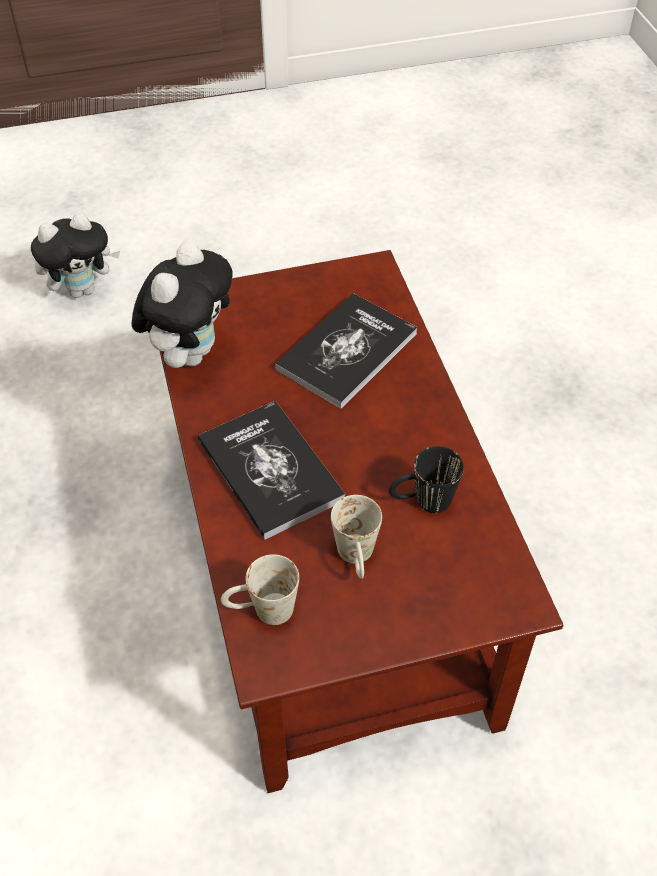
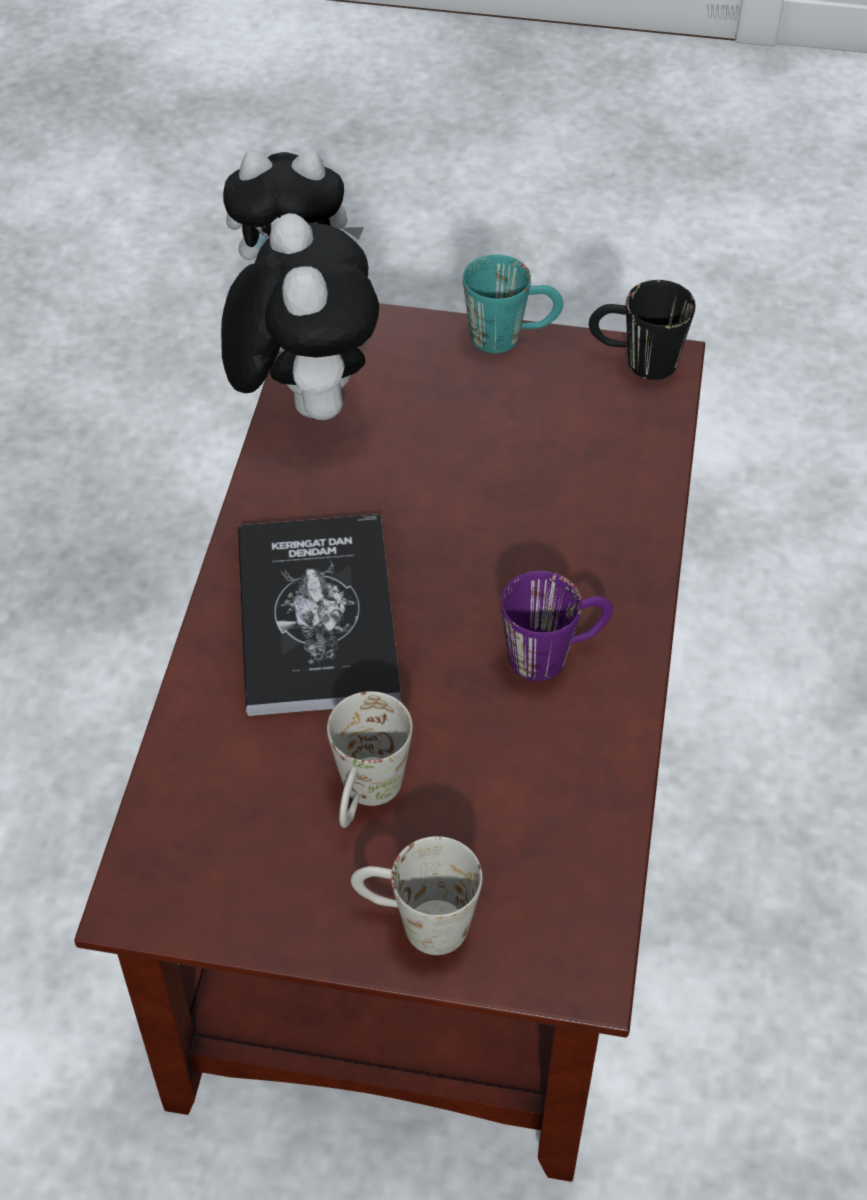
camera: 25 degrees right, 0 degrees up
(190, 353) = (304, 401): plush toy -> plush toy turned 60 degrees counterclockwise
(262, 611) = (183, 818): white mug -> white mug (415, 922)
(285, 279) = (511, 336): none -> turquoise mug
(347, 351) = (539, 478): book -> none
(410, 442) = (554, 653): none -> purple mug
(422, 501) = (518, 750): black mug -> black mug (635, 361)

